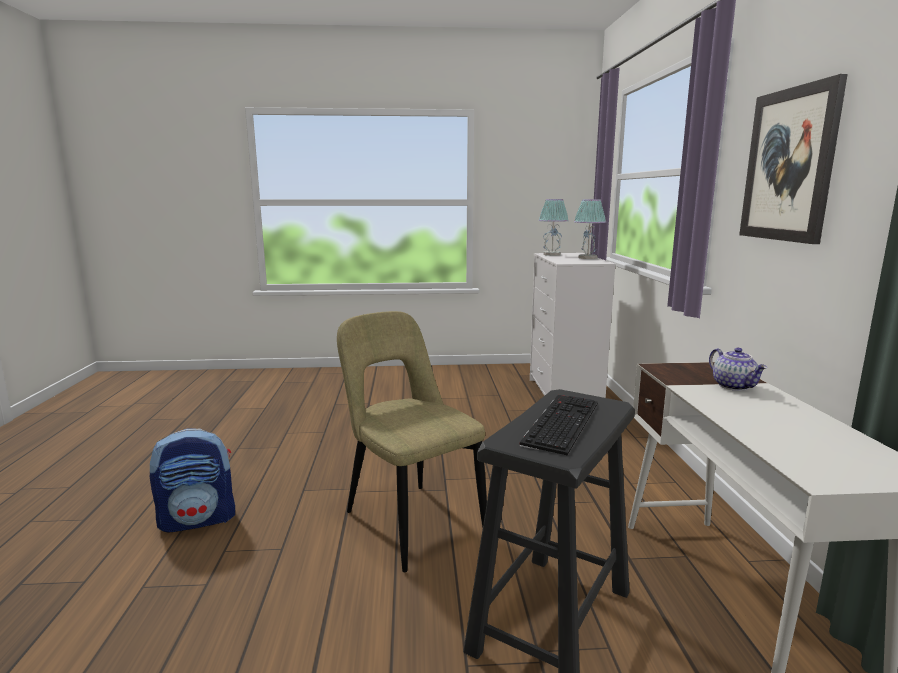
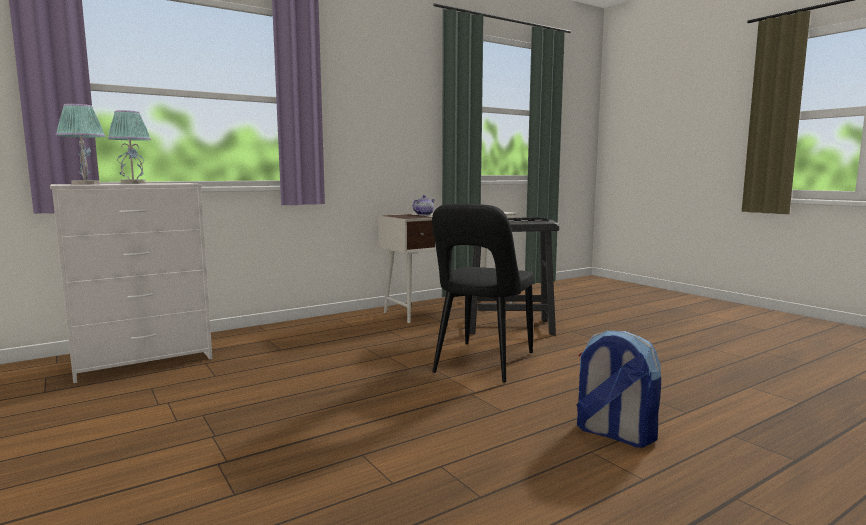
camera: 120 degrees left, 5 degrees down
(410, 521) = (482, 364): beige chair -> black chair
(789, 165) = (363, 108): picture -> none

